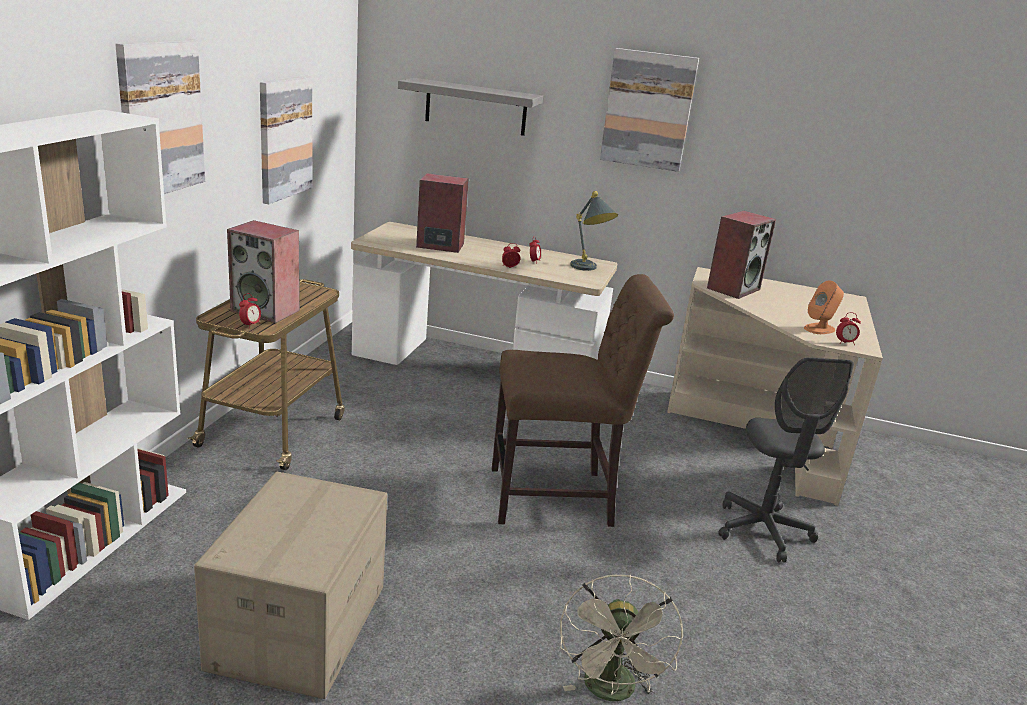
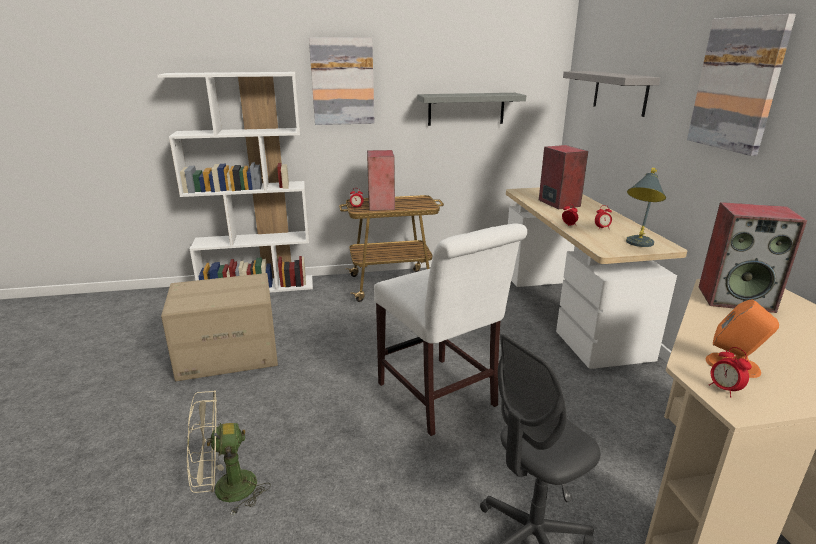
camera: 65 degrees right, 0 degrees up
(284, 138) = (466, 109): picture -> grey shelf
(559, 497) = (440, 398): brown chair -> white chair

